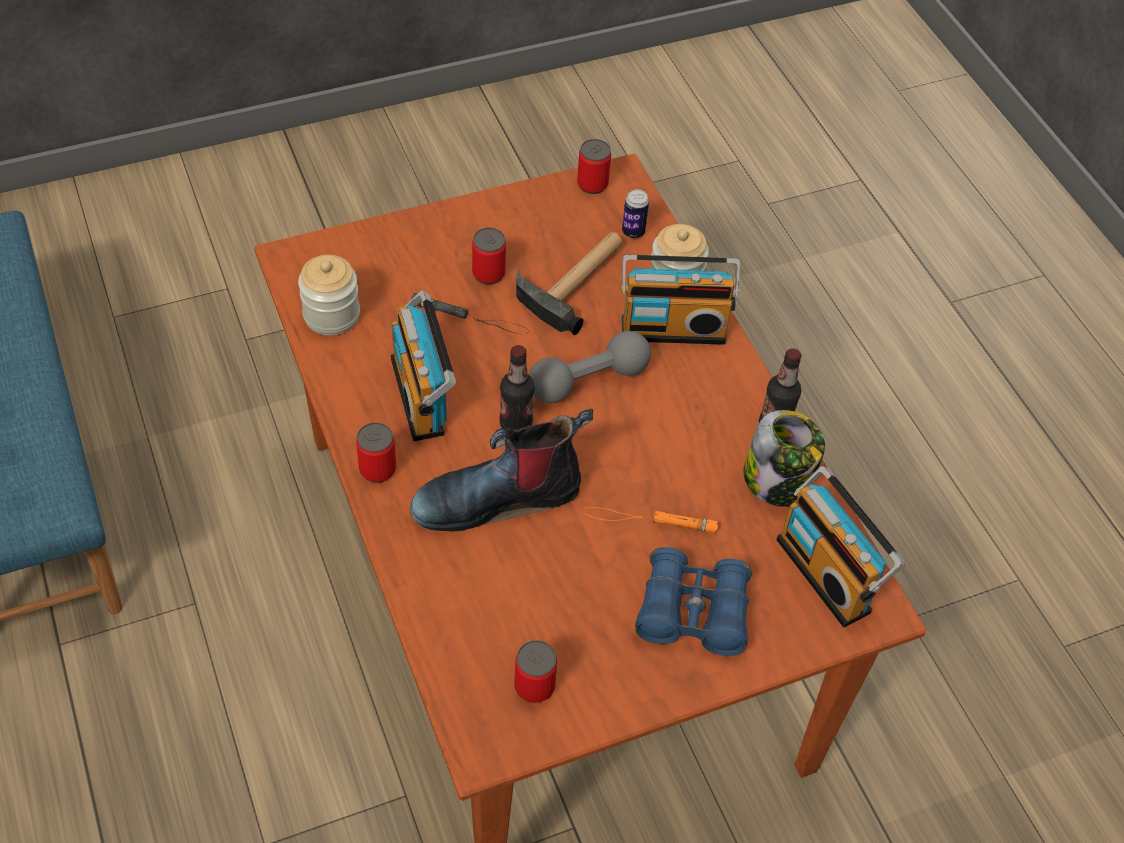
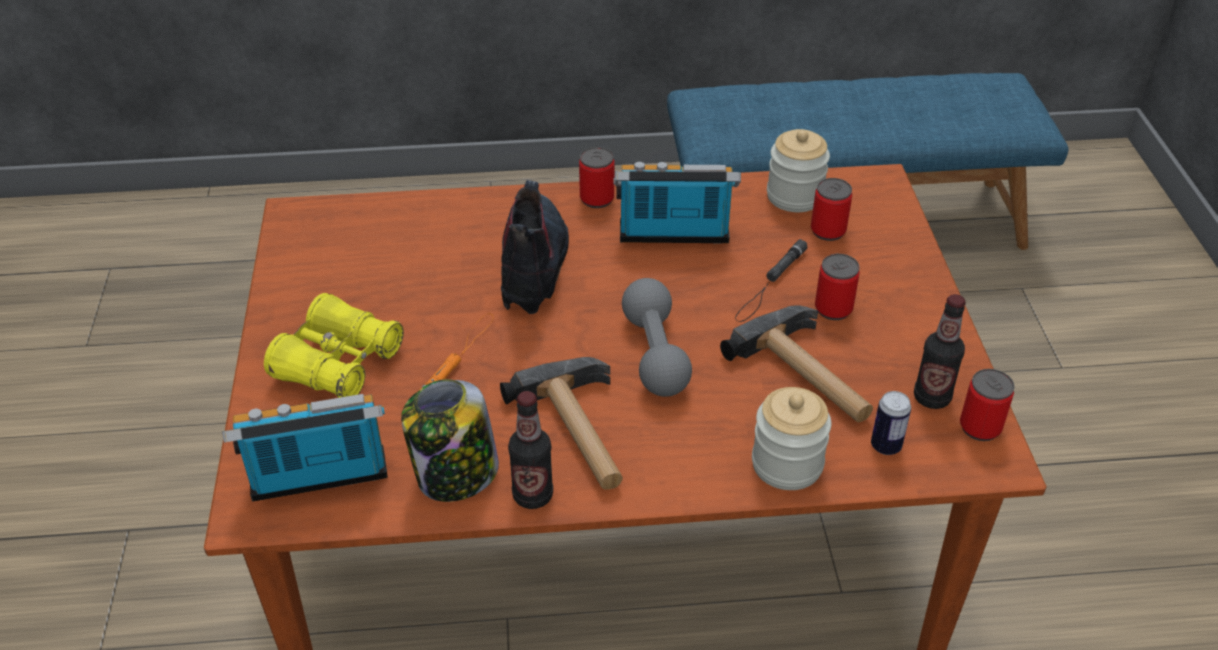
camera: 110 degrees right, 10 degrees down
(516, 424) = (616, 290): bottle -> bottle (931, 397)
(534, 686) = (329, 249): can -> can (828, 231)
(673, 327) = (714, 443): radio -> none
(693, 612) = (338, 363): blue binoculars -> yellow binoculars
(697, 411) = (580, 432): none -> hammer

